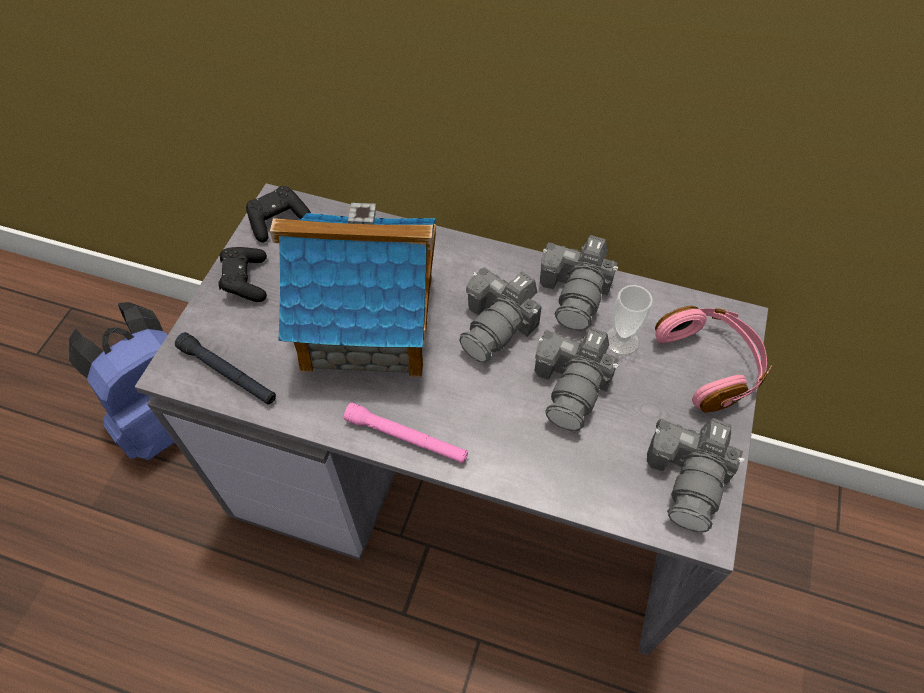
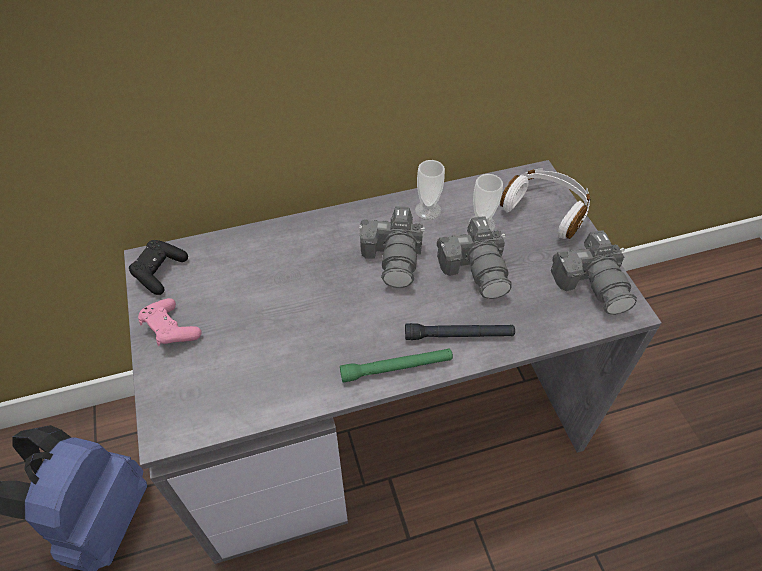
camera: 35 degrees left, 5 degrees down
(228, 373) = (216, 406): black flashlight -> black flashlight (459, 335)
(245, 281) = (171, 330): black game controller -> pink game controller
(369, 323) = (300, 306): toy house -> none
(406, 438) = (396, 368): pink flashlight -> green flashlight
(576, 293) = (428, 210): camera -> cup
(710, 364) = (546, 210): pink headphones -> white headphones

